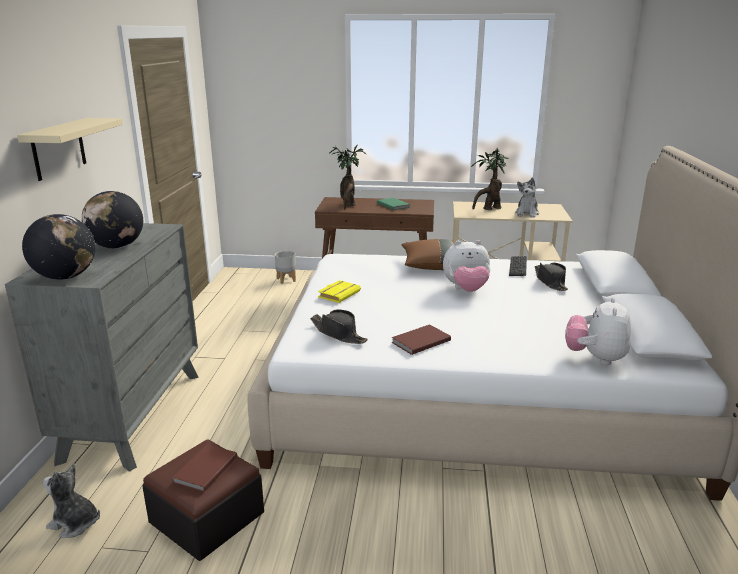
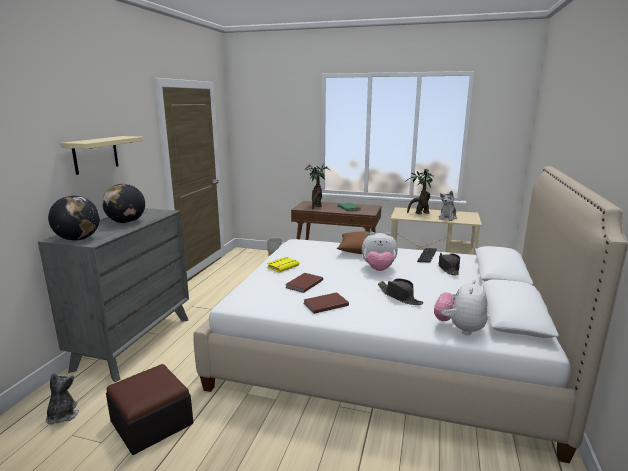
camera: 10 degrees right, 5 degrees down
(75, 523) = (62, 415): plush toy -> plush toy turned 45 degrees clockwise
(204, 470) = (148, 386): brown book -> brown book (303, 284)
(338, 333) = (267, 294): black hat -> black hat (399, 296)

